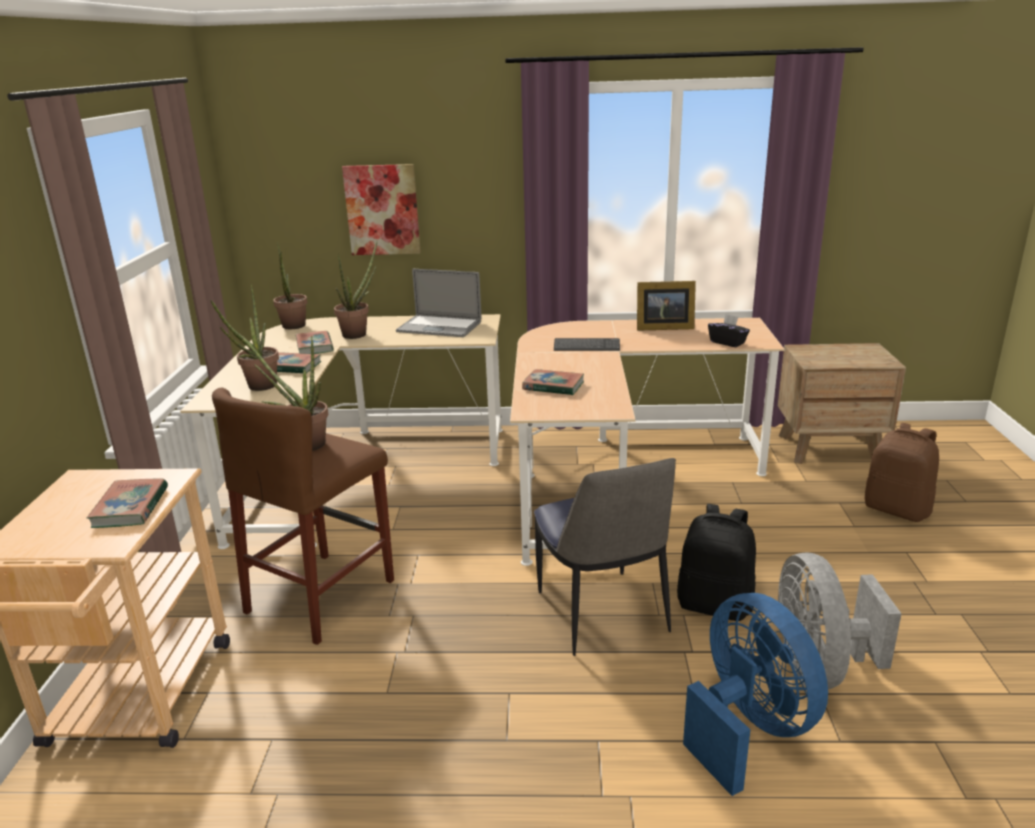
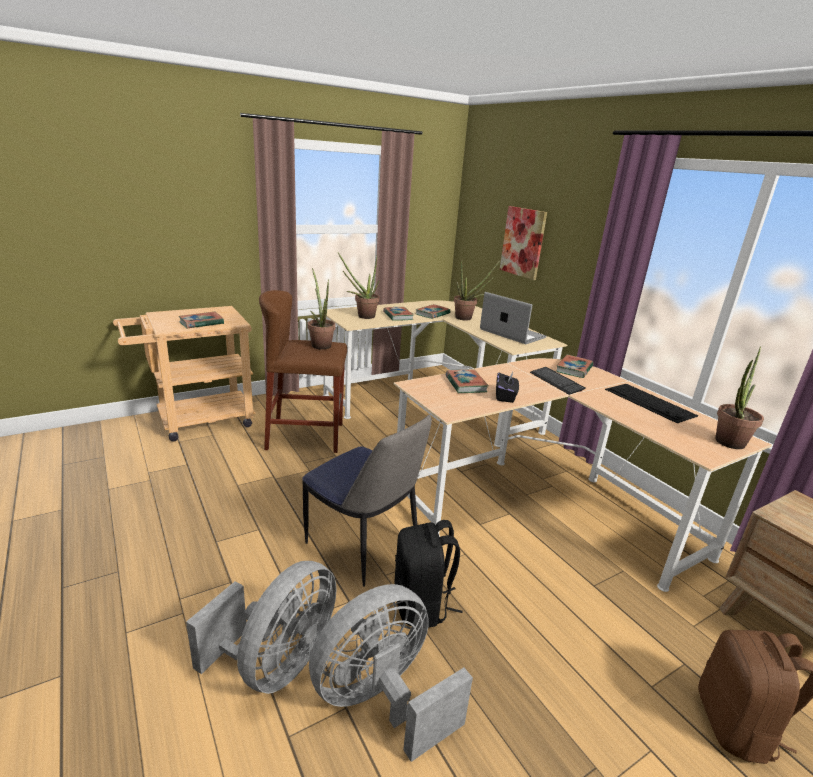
camera: 55 degrees right, 0 degrees up
(293, 327) = (451, 304): potted plant -> potted plant (728, 444)
(439, 327) = (512, 333): laptop -> laptop turned 150 degrees clockwise
(565, 331) = (574, 369): none -> book
(602, 614) = (364, 546): chair -> chair turned 90 degrees counterclockwise
(662, 327) = (650, 402): picture frame -> keyboard
(727, 342) = (670, 437): black tissue box -> black tissue box (505, 396)
(747, 728) = (277, 663): blue fan -> grey fan

